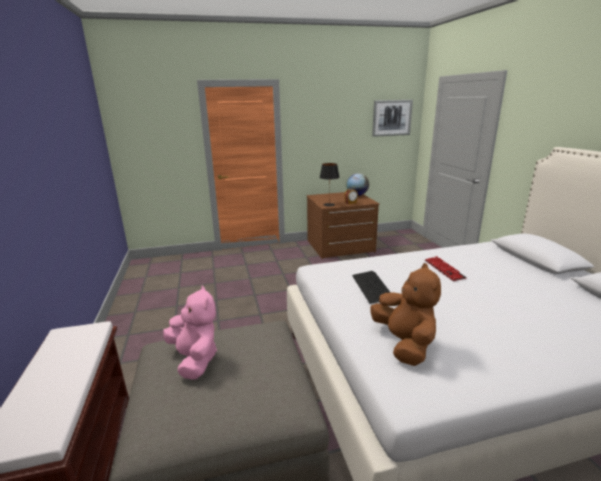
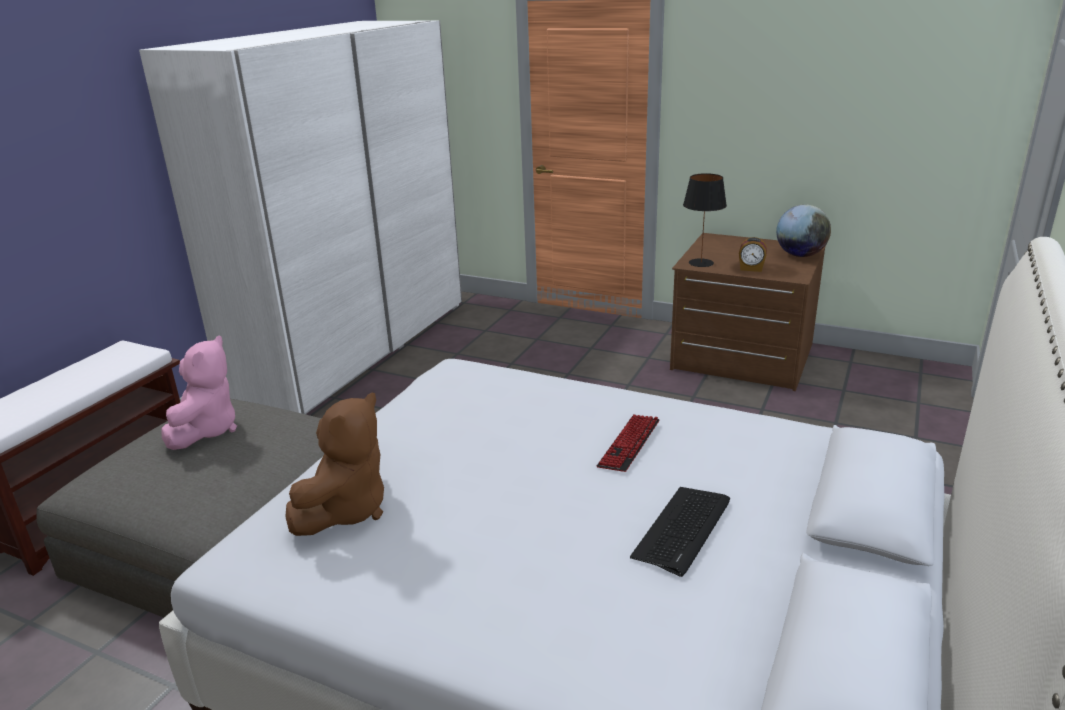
camera: 40 degrees right, 5 degrees up
(147, 299) = (354, 348): none -> white wardrobe
(372, 287) = (458, 424): keyboard -> keyboard (682, 530)
(392, 118) = (940, 79): picture -> none

